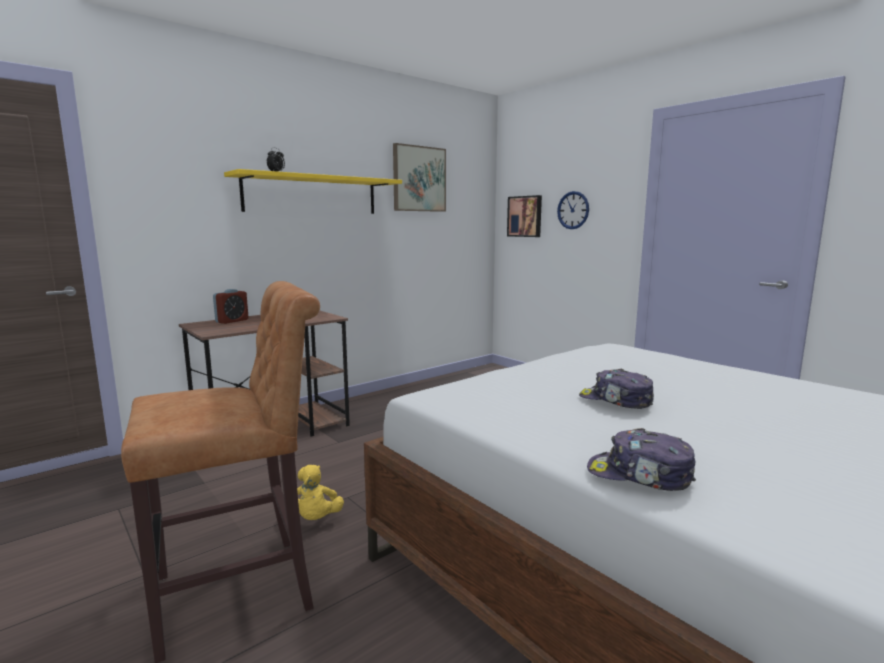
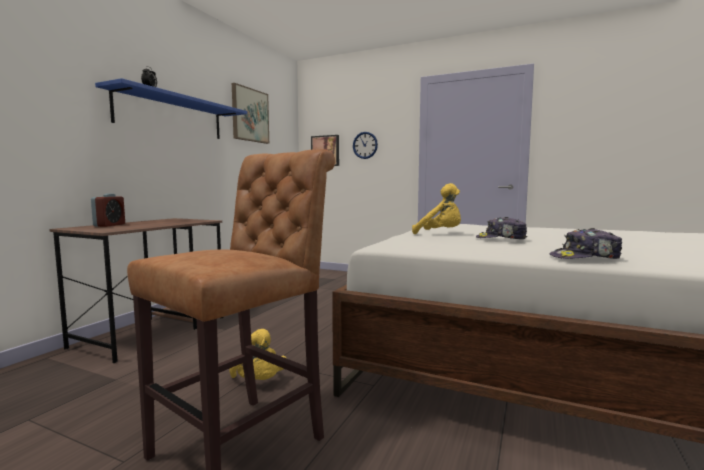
camera: 25 degrees left, 5 degrees down
(312, 195) = (171, 116): yellow shelf -> blue shelf
(554, 375) = (440, 234): none -> yellow plush toy

